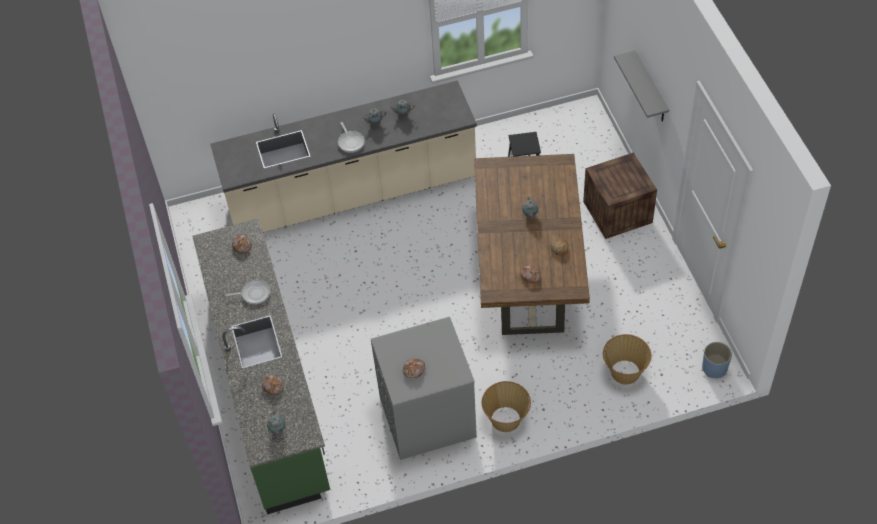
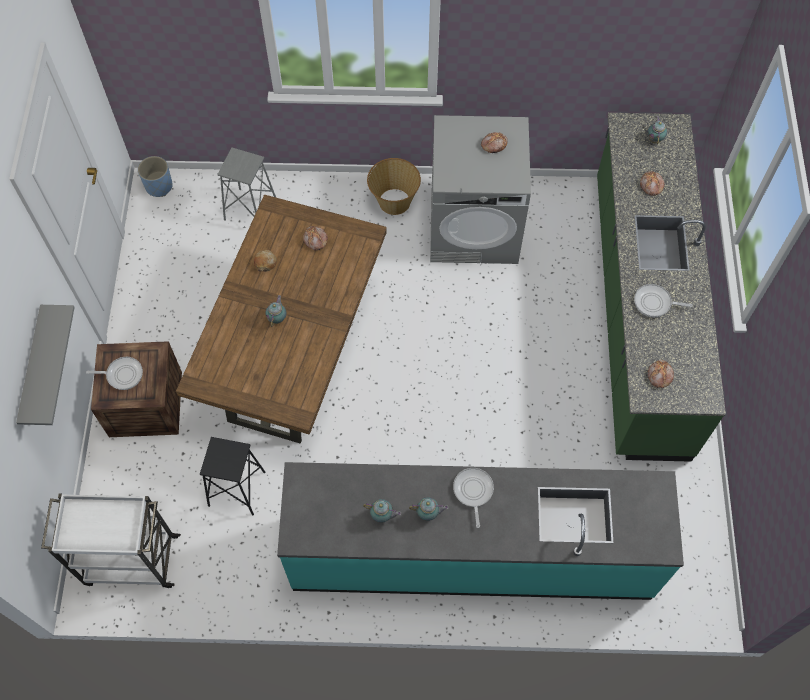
camera: 165 degrees left, 10 degrees up
(352, 195) = (471, 553): beige counter -> turquoise counter
(571, 128) = (129, 560): none -> white cart
(624, 372) = (250, 210): basket -> grey stool
(626, 177) = (122, 374): none -> frying pan

